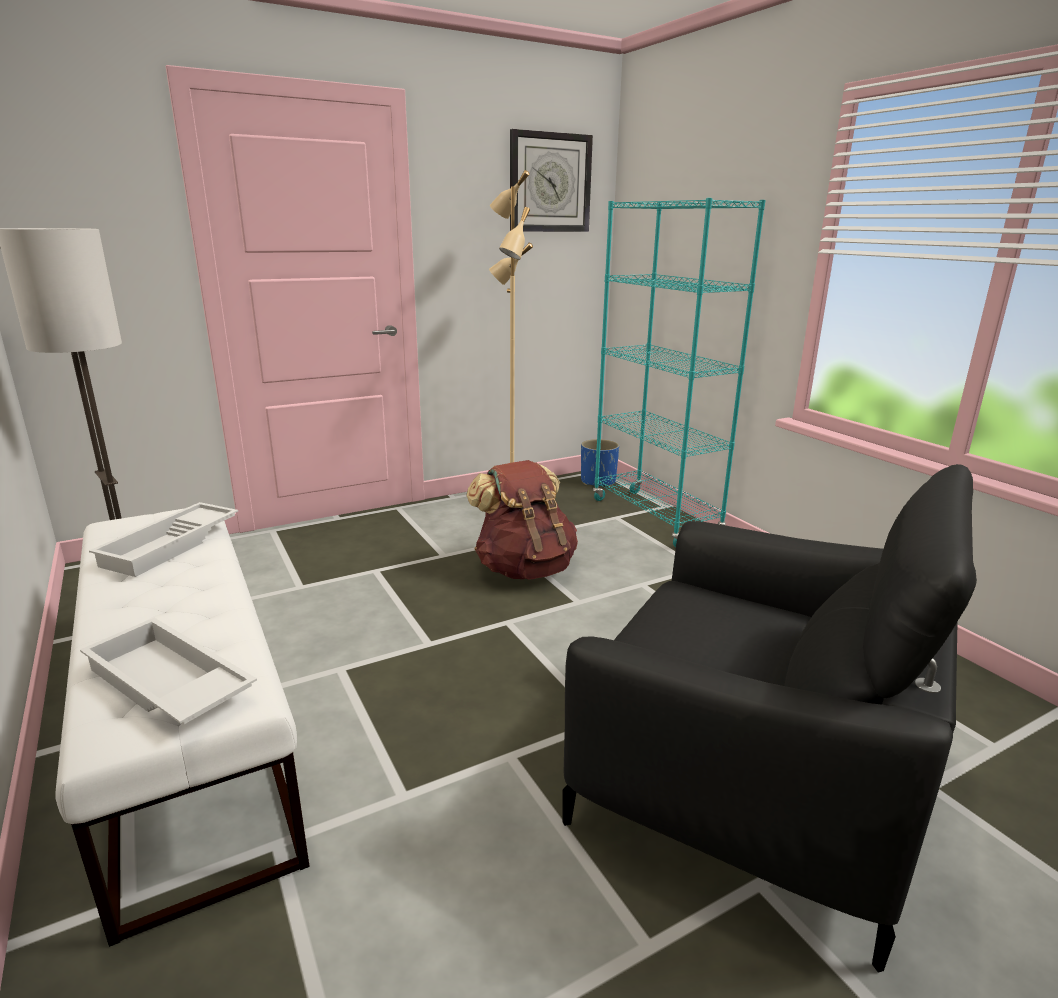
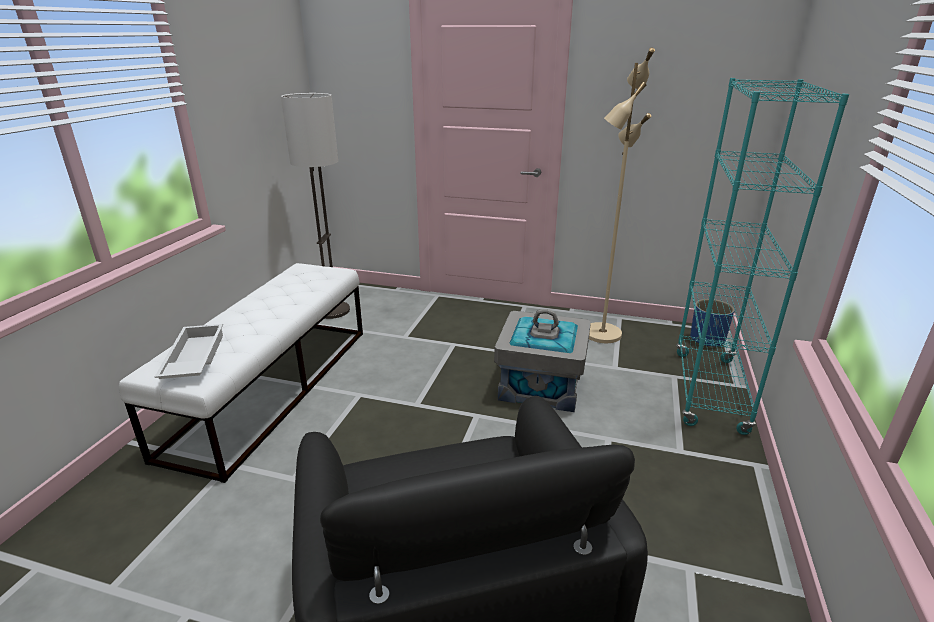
camera: 45 degrees right, 5 degrees up
(172, 546) = (300, 288): white tray -> none
(524, 568) = (541, 384): brown backpack -> grey storage box
(550, 183) = (711, 53): wall clock -> none

